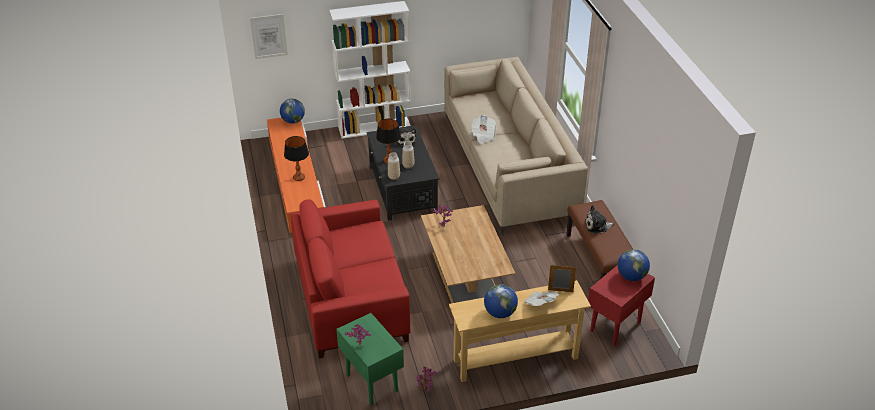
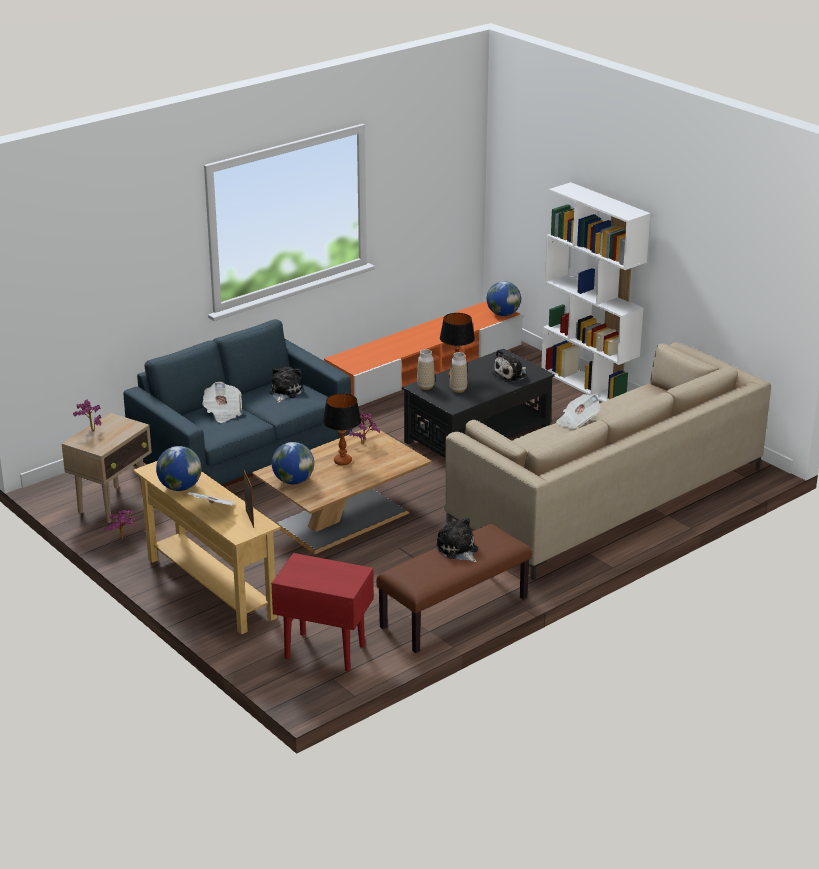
camera: 65 degrees right, 10 degrees down
(269, 36) = (512, 187): picture -> none
(299, 177) = (394, 347): table lamp -> table lamp (343, 461)
(351, 238) = (285, 392): none -> plush toy
(351, 298) = (243, 456): red sofa -> blue sofa
(361, 275) = (223, 412): none -> newspaper
(372, 382) = (113, 504): green side table -> beige side table
(631, 276) = (340, 580): globe -> globe (293, 481)

